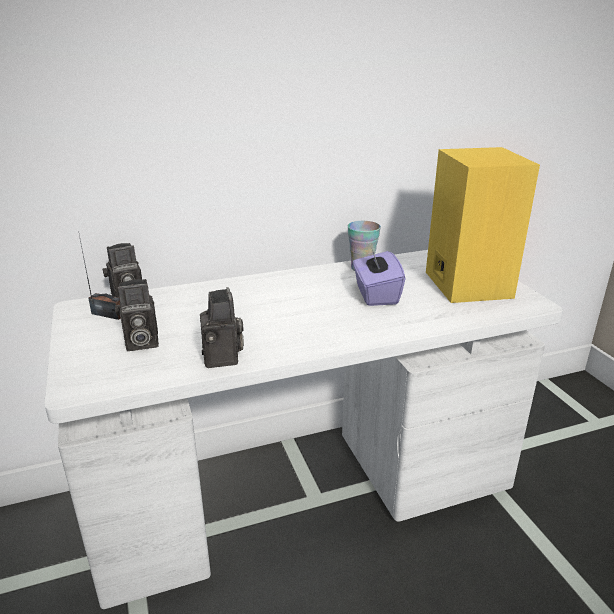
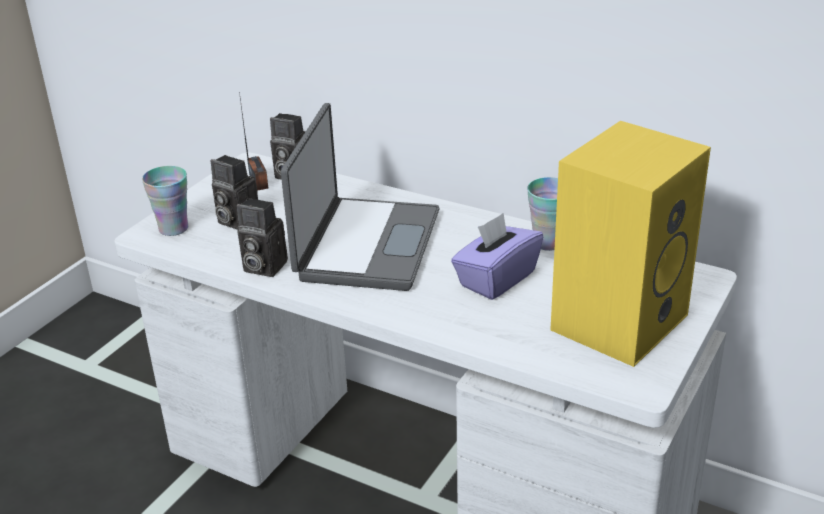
camera: 50 degrees right, 5 degrees up
(94, 372) = (173, 228): none -> cup
(223, 358) = (262, 267): camera -> camera turned 75 degrees clockwise
(268, 313) = (365, 245): none -> laptop

